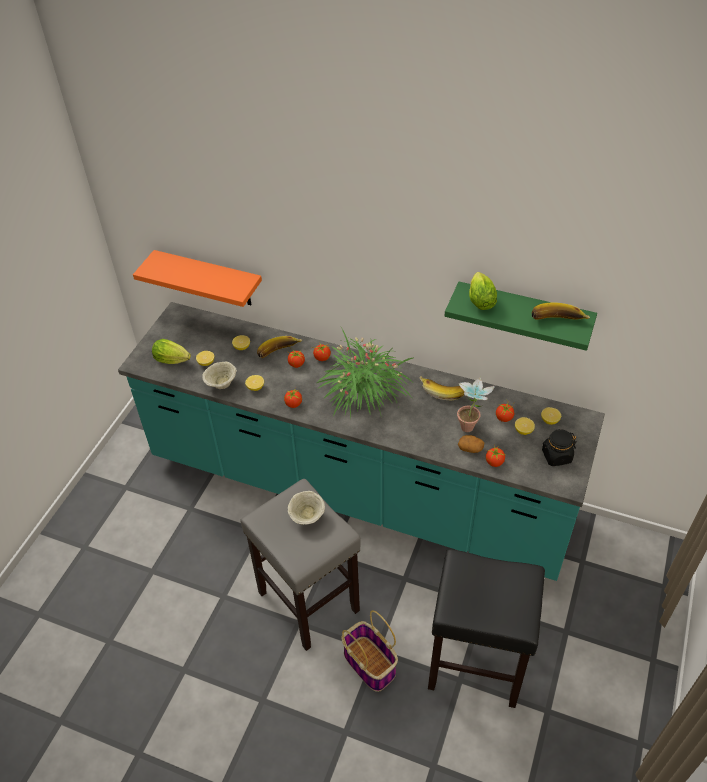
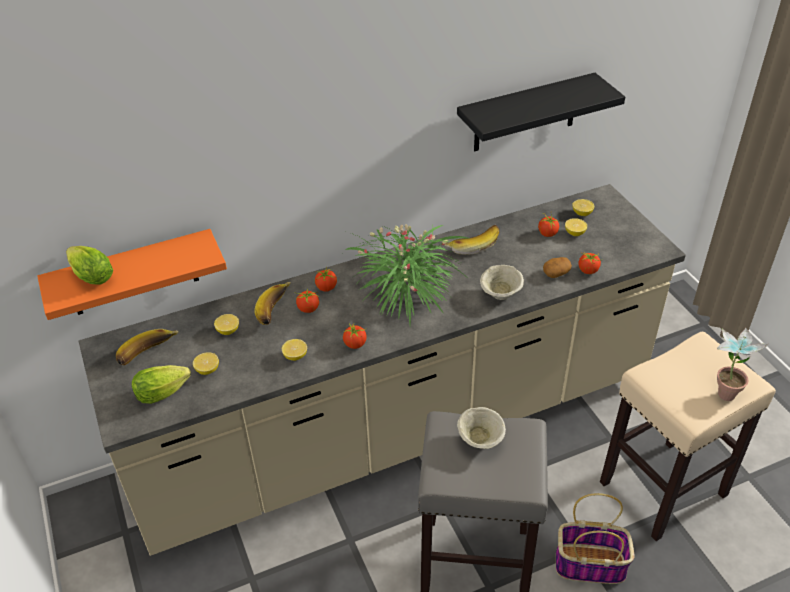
camera: 45 degrees left, 5 degrees down
(222, 384) = (254, 377): beige bowl -> beige bowl (501, 295)
(356, 490) = (398, 431): turquoise counter -> beige counter
(471, 425) = (531, 255): potted plant -> potted plant (725, 390)
(477, 664) = (664, 488): black stool -> beige stool
(480, 299) = (497, 110): lettuce -> lettuce (90, 275)
(523, 315) = (525, 113): green shelf -> black shelf
(556, 456) = (623, 235): black jar -> none
(557, 322) = (580, 93): banana -> banana (149, 354)

